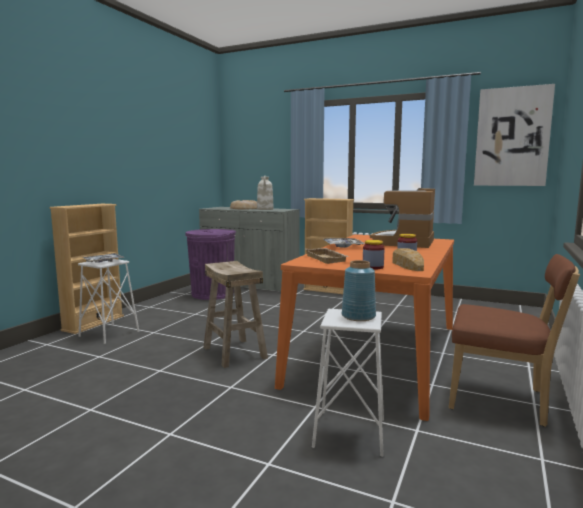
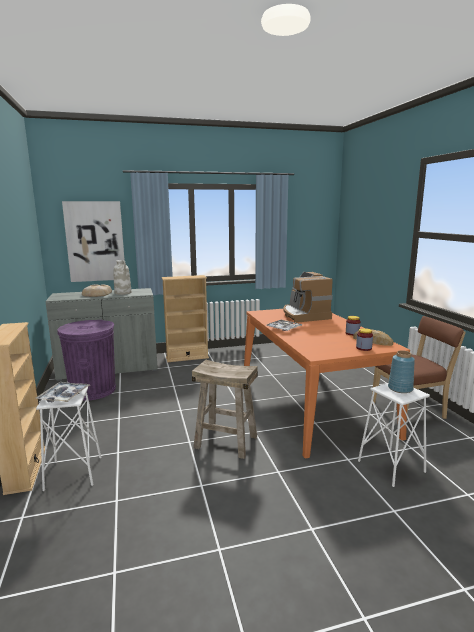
camera: 40 degrees left, 5 degrees up
(327, 259) = (318, 346): beige tray -> none
(512, 137) = (311, 222): picture -> picture (95, 241)

